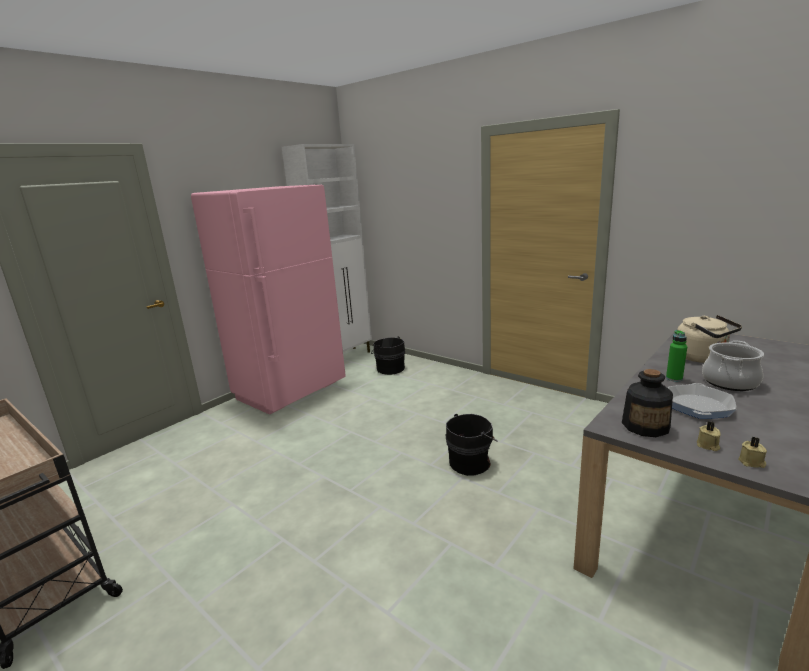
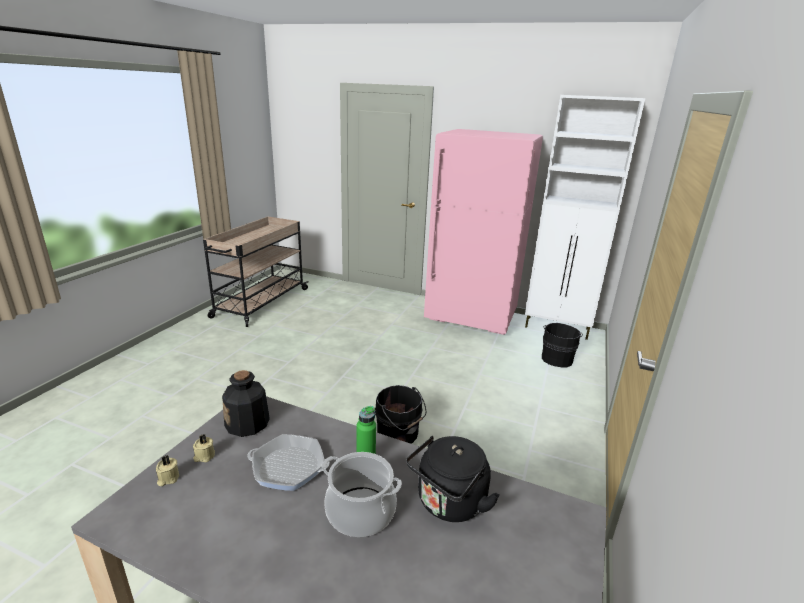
camera: 70 degrees right, 5 degrees up
(703, 358) = (449, 504): beige kettle -> black kettle

